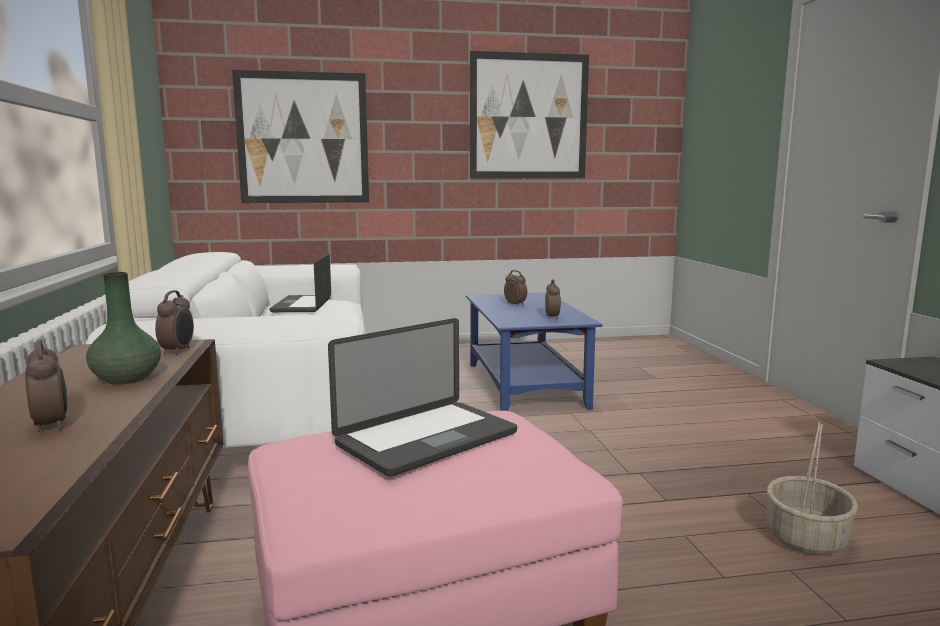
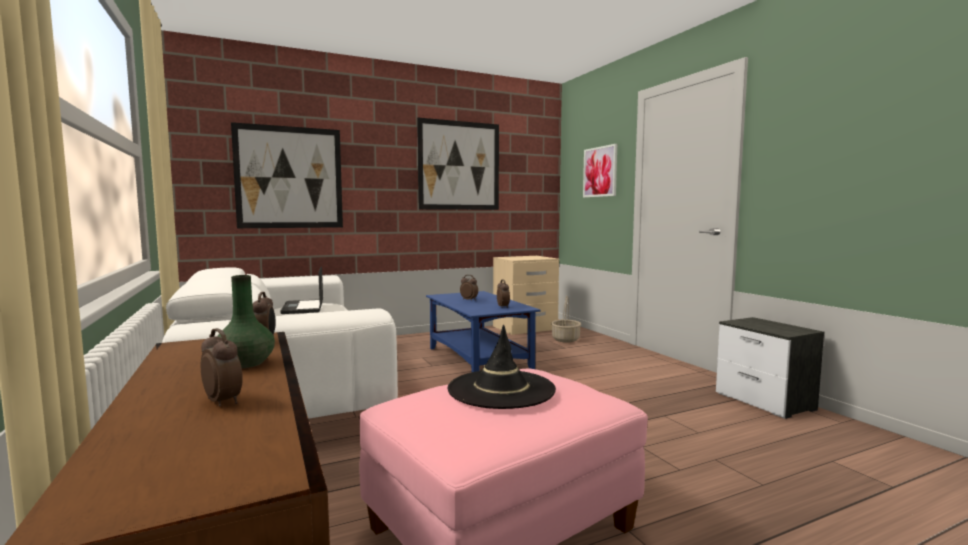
camera: 15 degrees left, 5 degrees down
(427, 439) = (501, 389): laptop -> black hat
(614, 346) = (525, 328): none -> beige nightstand
(734, 121) = (600, 172): none -> picture
(805, 537) = (712, 438): basket -> basket (565, 339)

